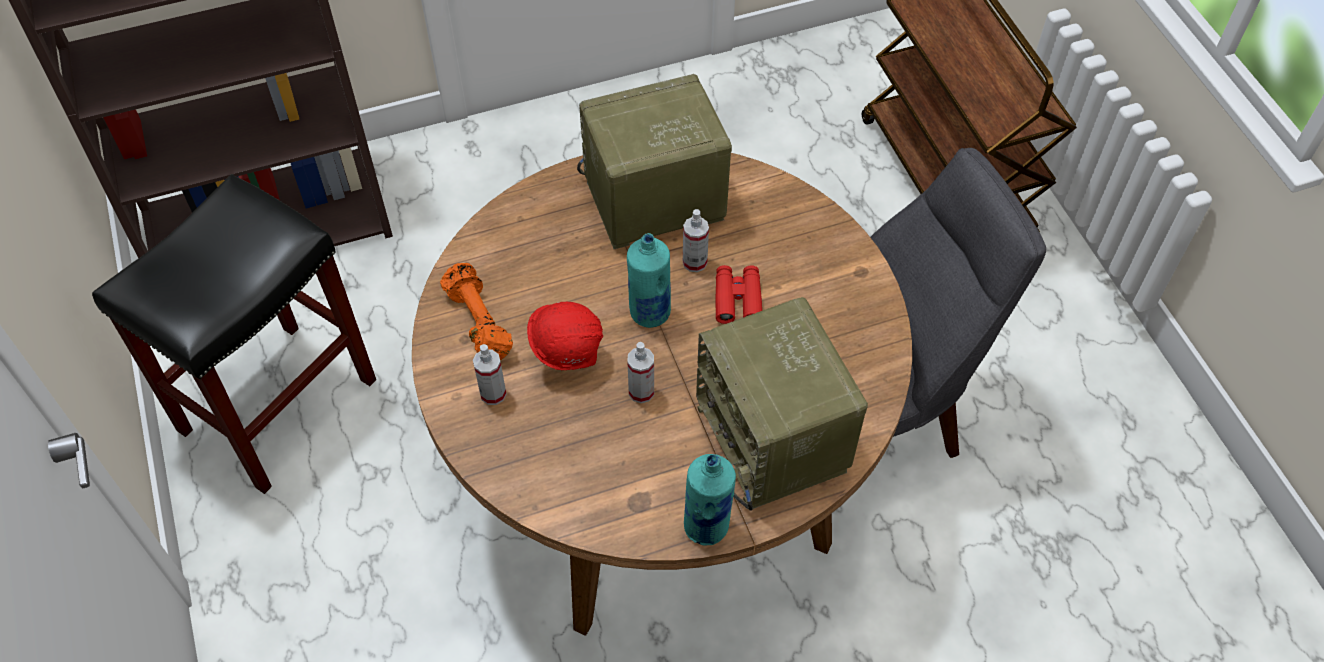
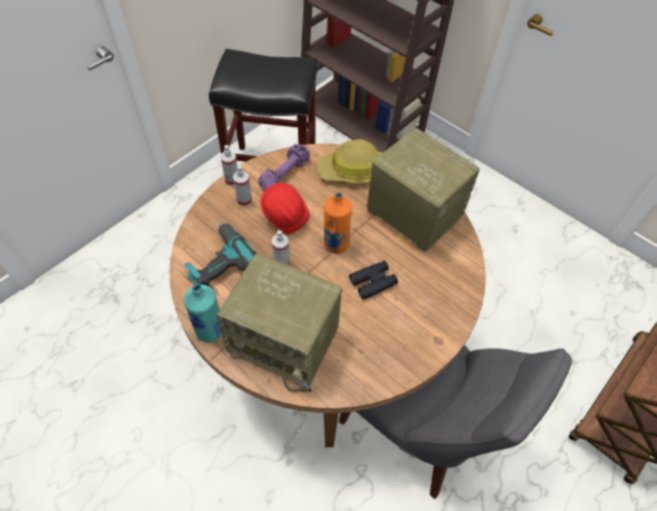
camera: 60 degrees right, 0 degrees up
(477, 322) = (284, 175): orange dumbbell -> purple dumbbell
(528, 235) = (351, 171): none -> hard hat
(595, 471) = (220, 263): none -> power drill
(649, 313) = (336, 244): turquoise bottle -> orange bottle
(694, 262) = (385, 250): spray bottle -> spray bottle (232, 180)
(737, 299) = (373, 282): red binoculars -> black binoculars
(775, 439) = (286, 342): radio -> radio turned 105 degrees counterclockwise

